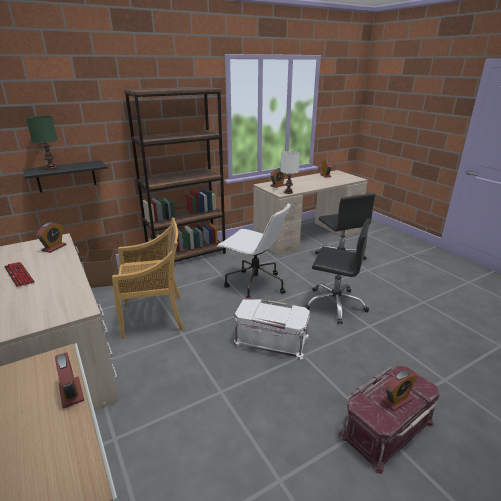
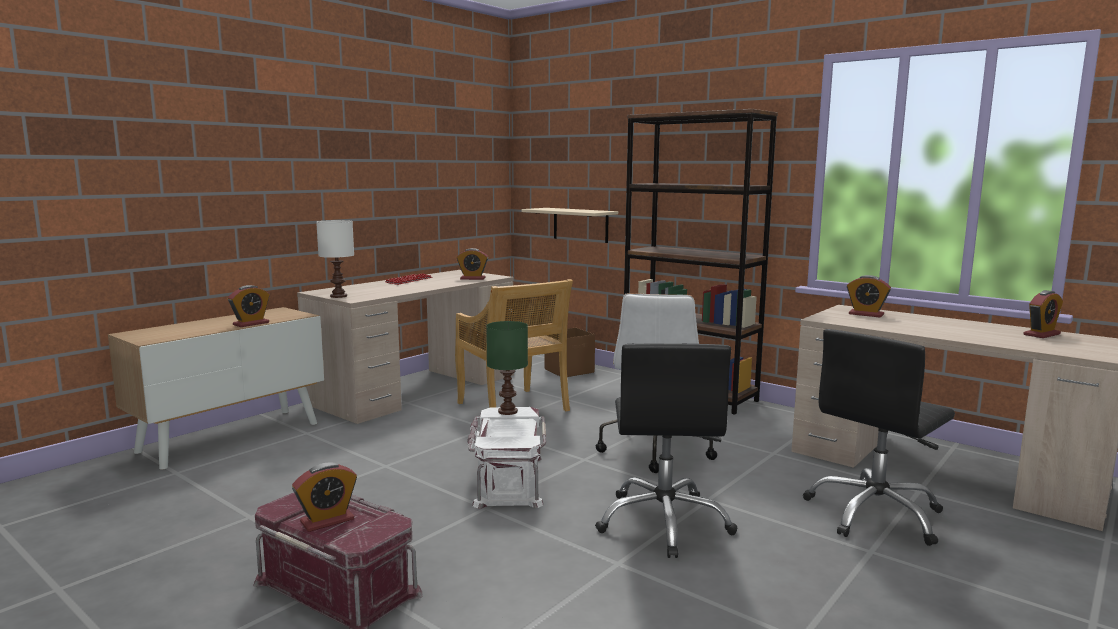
camera: 70 degrees right, 15 degrees down
(51, 168) = (558, 209): green table lamp -> green table lamp (507, 411)
(66, 176) = (580, 225): black shelf -> beige shelf
(288, 192) = (838, 321): white table lamp -> white table lamp (338, 296)
(396, 400) = (327, 521): alarm clock -> alarm clock turned 75 degrees counterclockwise

